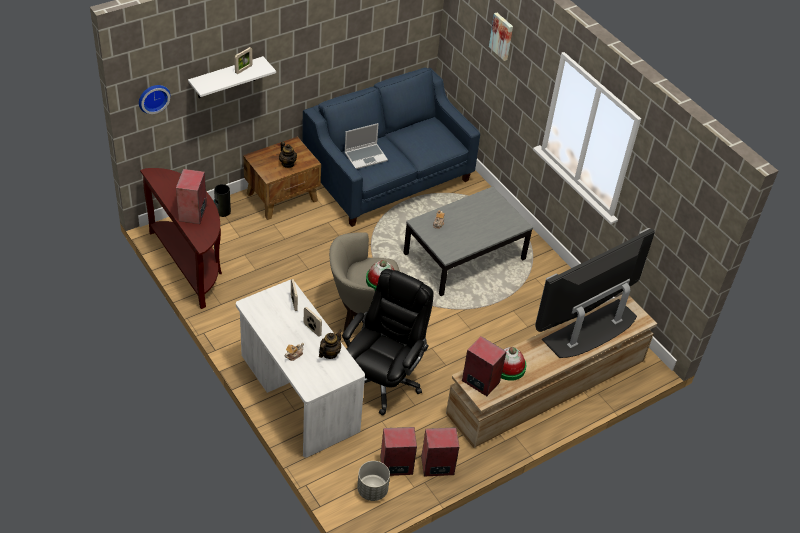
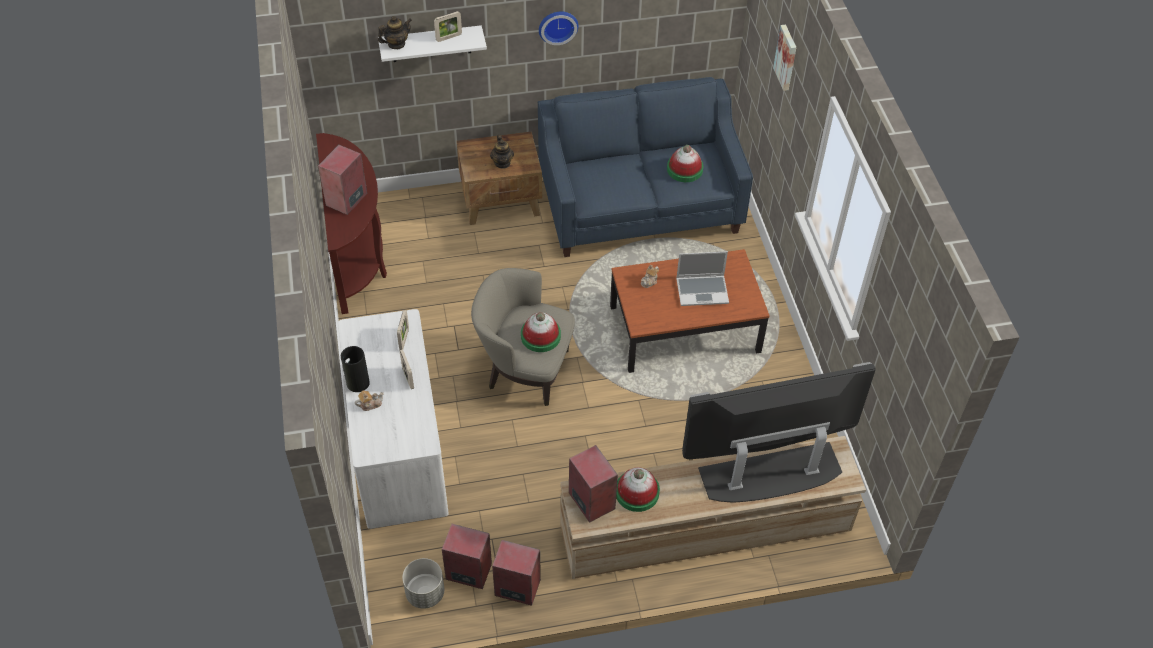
camera: 25 degrees right, 5 degrees up
(153, 97) = (332, 51): wall clock -> wall clock (557, 25)
(222, 211) = (424, 202): vase -> vase (357, 383)
(329, 353) = (412, 414): teapot -> teapot (396, 44)
(366, 156) = (599, 175): laptop -> laptop (702, 290)
(383, 380) = (506, 459): black office chair -> none
(426, 139) = (684, 169): none -> hat
(464, 256) = (684, 329): grey coffee table -> brown coffee table

